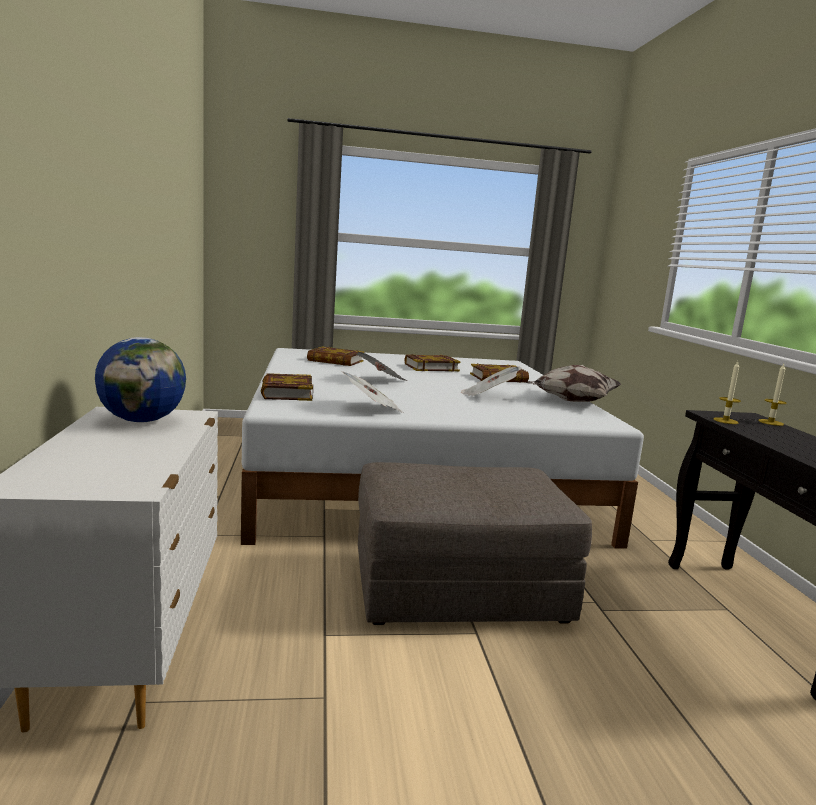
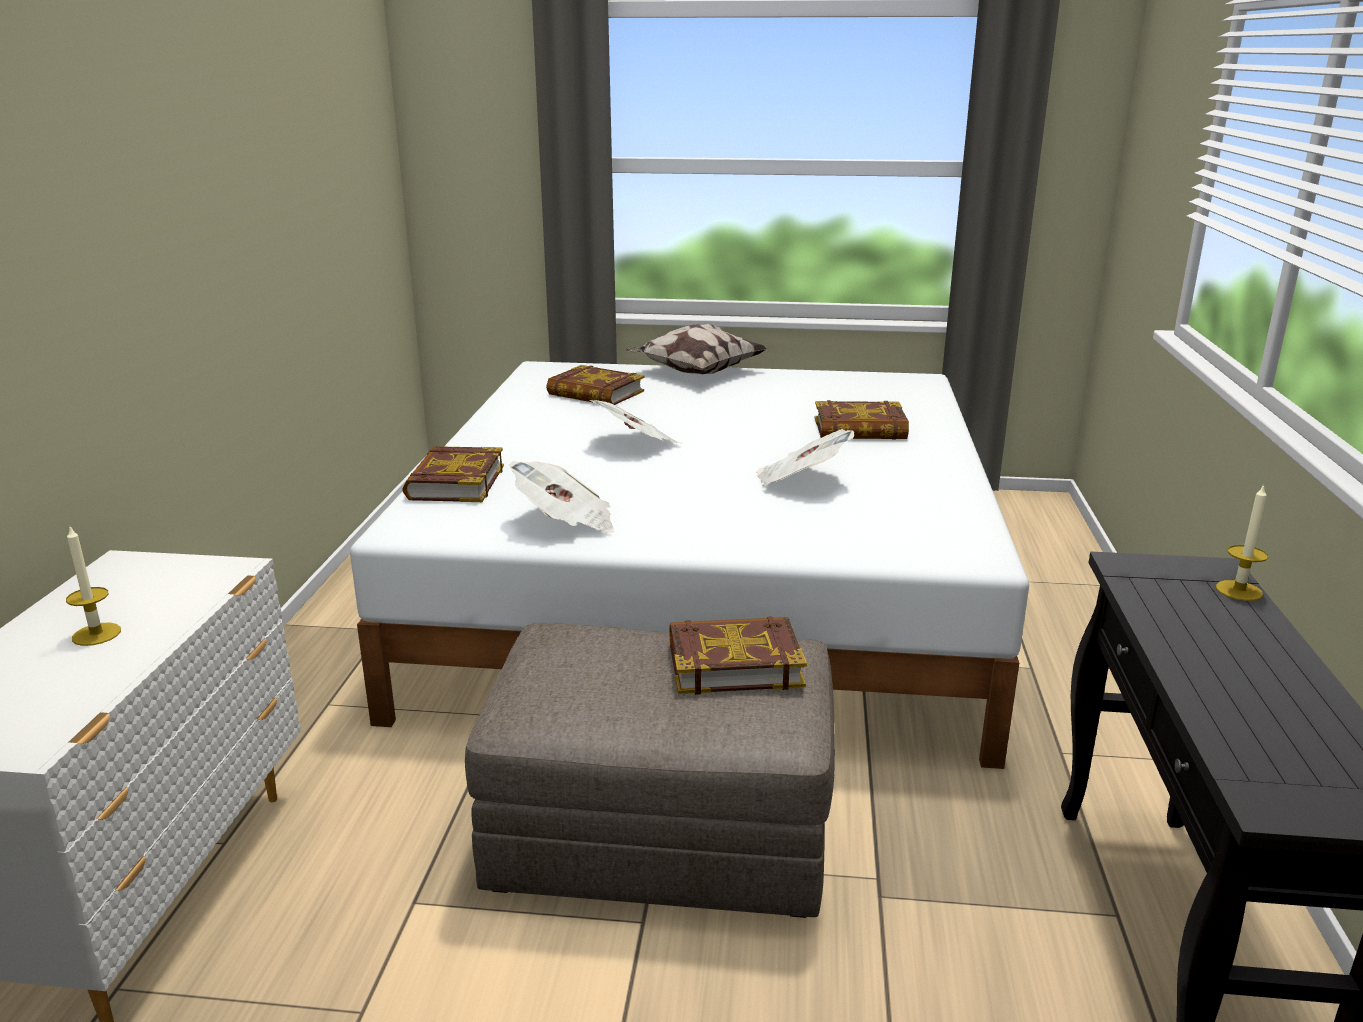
camera: 15 degrees right, 10 degrees up
(142, 420) = (147, 585): globe -> none
(431, 367) = (755, 403): book -> book (734, 663)
(571, 401) = (952, 492): pillow -> pillow (695, 373)
(725, 421) = (1140, 586): candle -> candle (96, 634)

